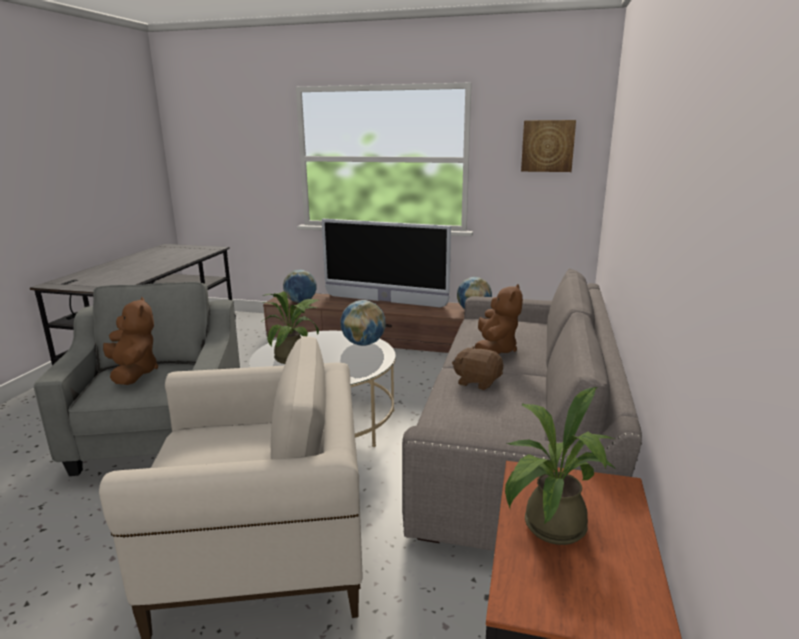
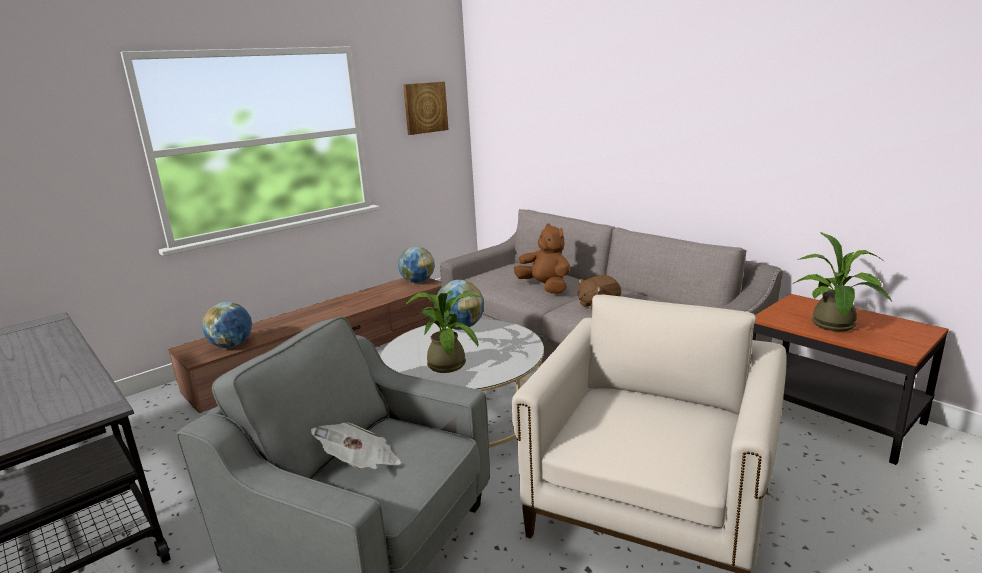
camera: 55 degrees left, 0 degrees up
(133, 373) = (360, 463): brown plush toy -> newspaper
(385, 301) = (322, 307): television -> none

